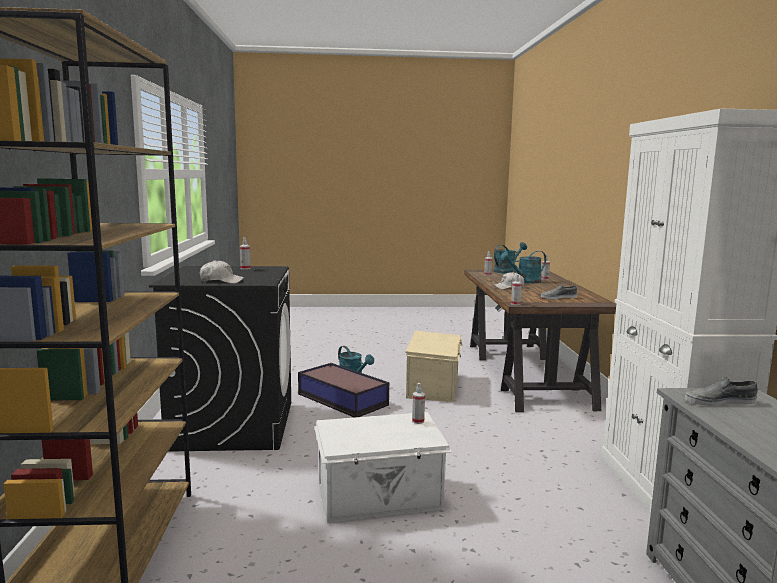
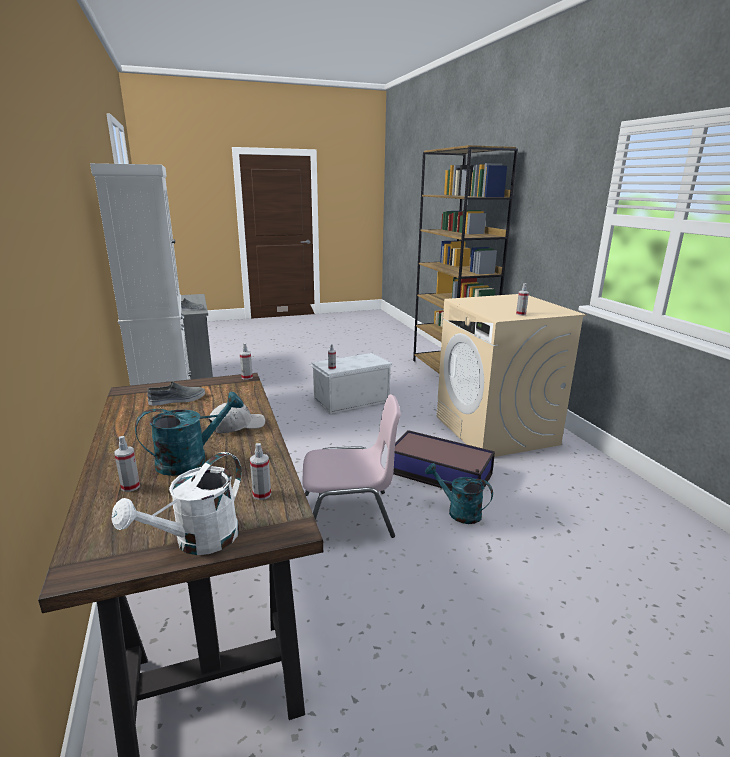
camera: 165 degrees right, 10 degrees up
(221, 281) = (491, 299): white cap -> none
(233, 425) = (496, 430): black washing machine -> beige washing machine
(434, 386) = (349, 516): beige storage box -> pink chair
(507, 271) = (197, 542): turquoise watering can -> white watering can

